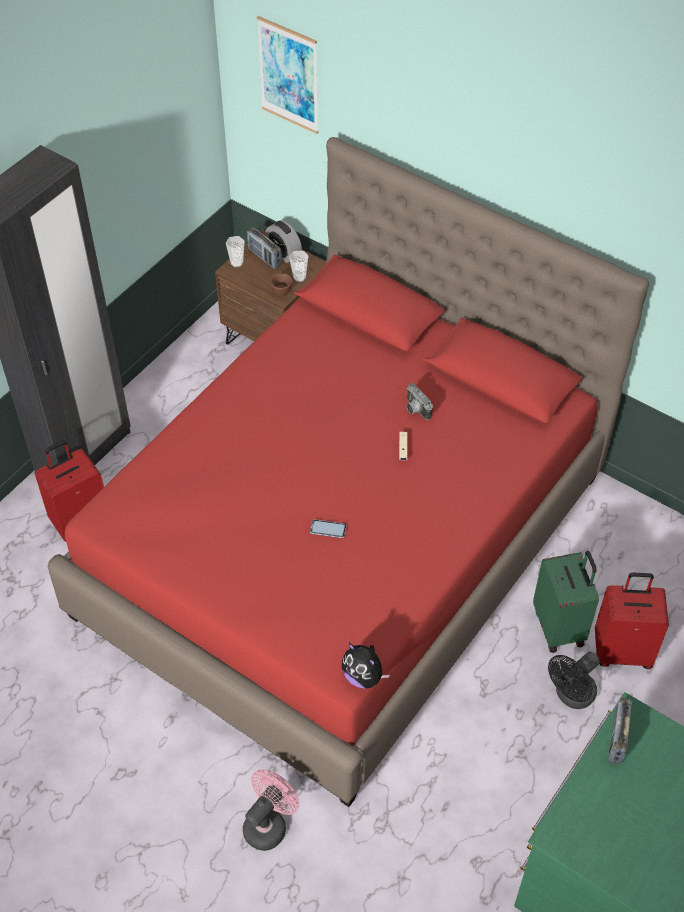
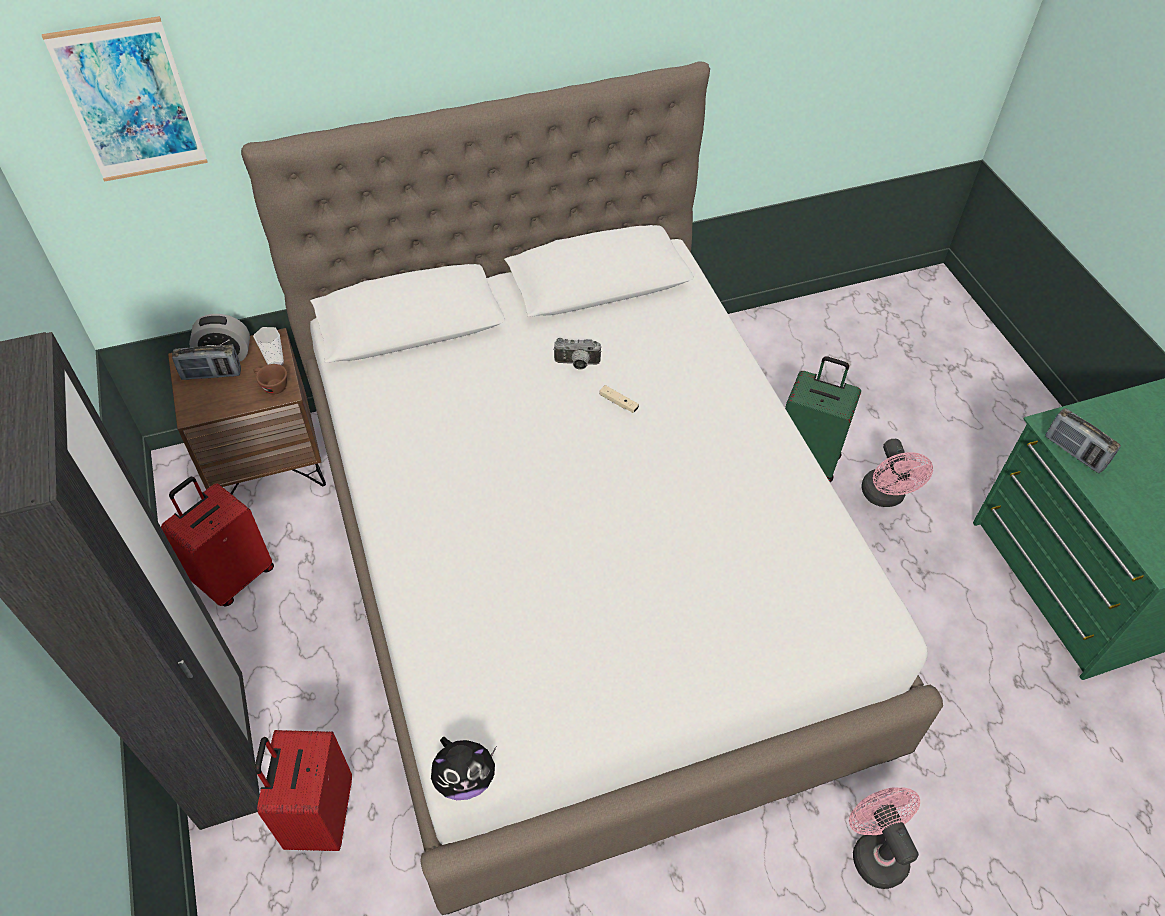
camera: 55 degrees left, 0 degrees up
(236, 263) = (189, 402): cup -> none
(328, 529) = (673, 527): phone -> none
(343, 545) = (580, 568): red bed -> white bed
(363, 676) = (893, 608): plush toy -> plush toy (465, 778)
(571, 696) = (885, 497): black fan -> pink fan
(622, 650) = (862, 432): red suitcase -> red suitcase (234, 576)

